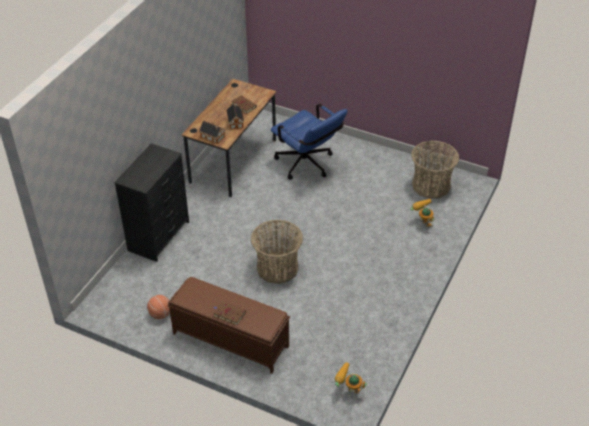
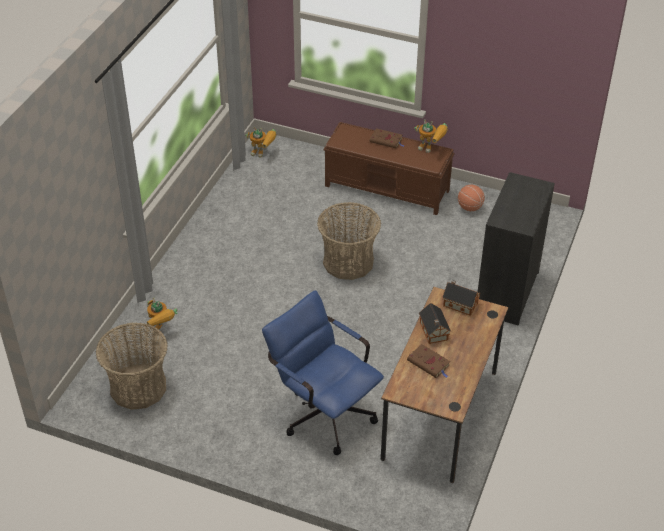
camera: 175 degrees right, 0 degrees up
(189, 302) = (431, 148): none -> toy robot

